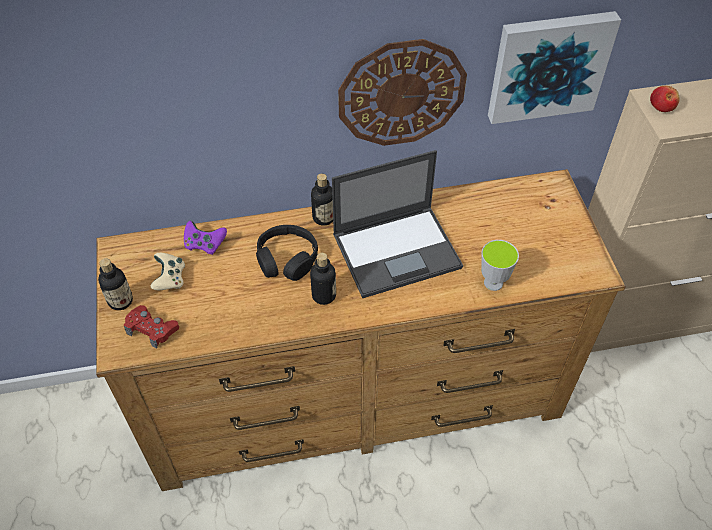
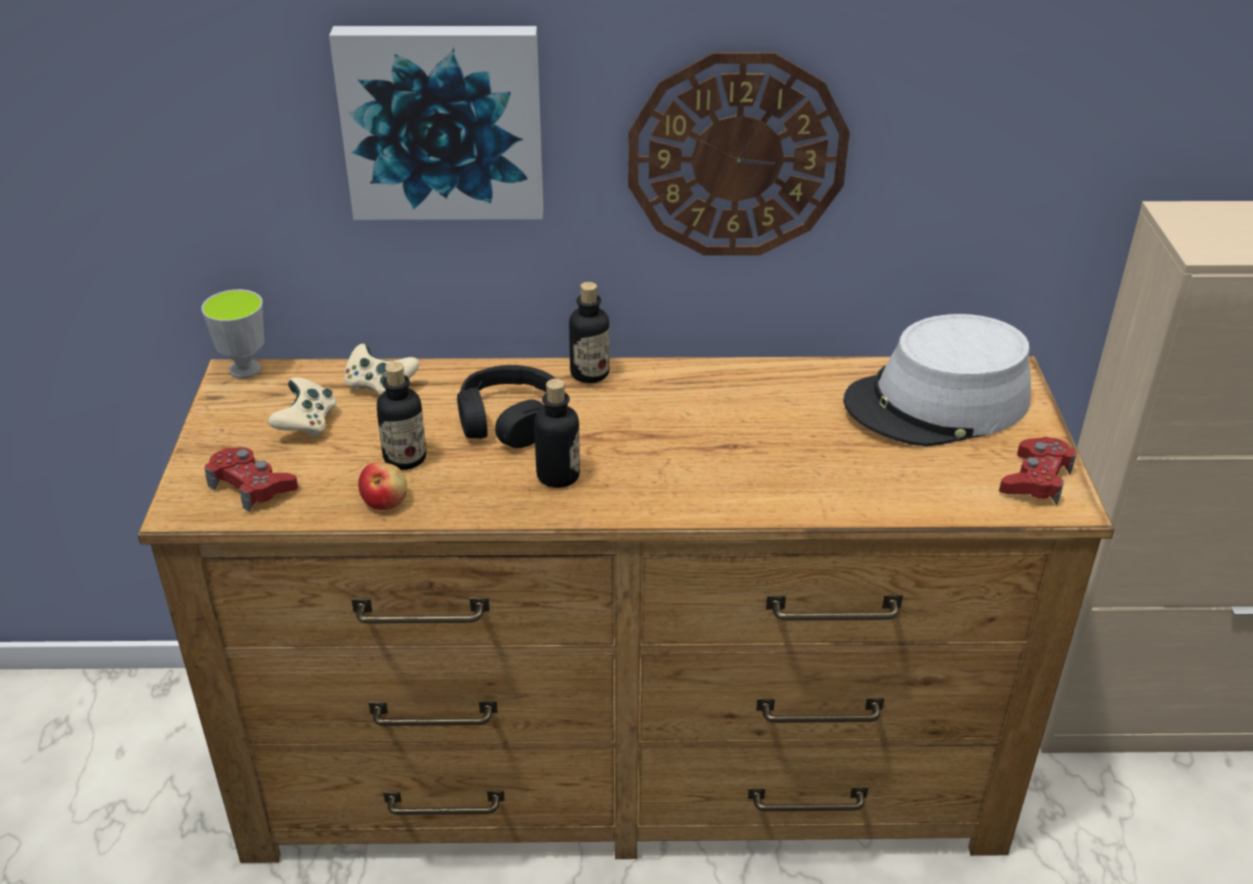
camera: 10 degrees right, 15 degrees down
(120, 301) = (215, 443): bottle -> bottle (405, 458)
(204, 245) = (379, 386): purple game controller -> beige game controller
(398, 250) = (705, 430): laptop -> none
(493, 283) = (865, 494): cup -> cup (245, 369)
(520, 212) = (937, 403): none -> grey hat
(548, 65) = (995, 138): picture -> picture (442, 121)
(581, 259) = (1036, 479): none -> red game controller
(661, 107) = (1196, 226): apple -> apple (385, 501)

